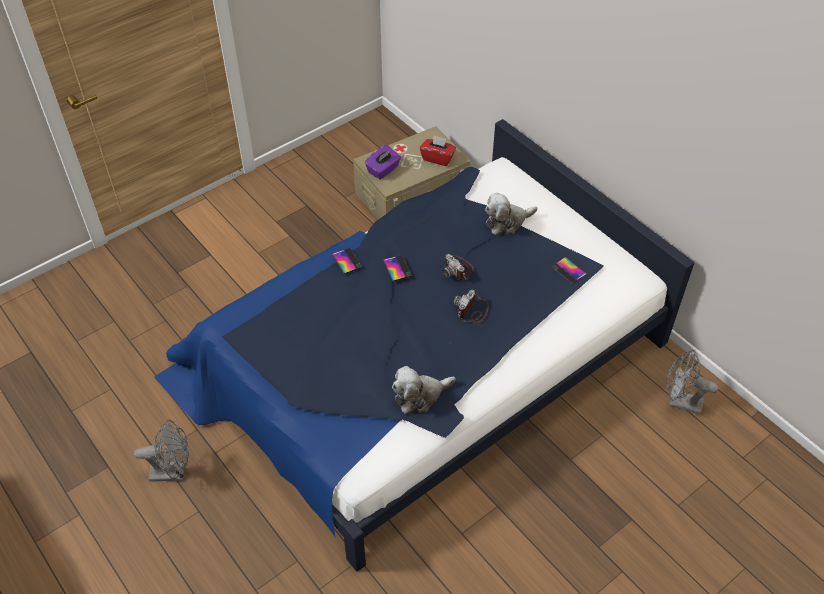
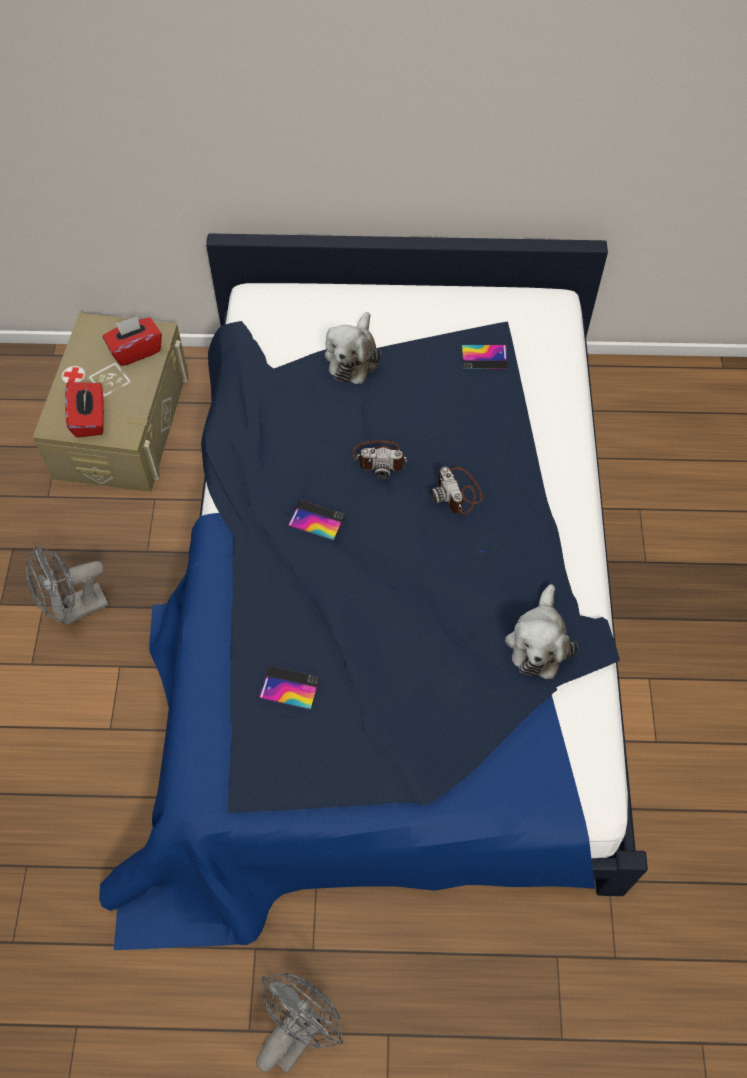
camera: 50 degrees left, 10 degrees up
(347, 261) = (246, 566): phone -> phone (289, 687)
(383, 170) = (90, 419): purple tissue box -> red tissue box
(680, 402) = (656, 410): grey fan -> grey fan (75, 609)

